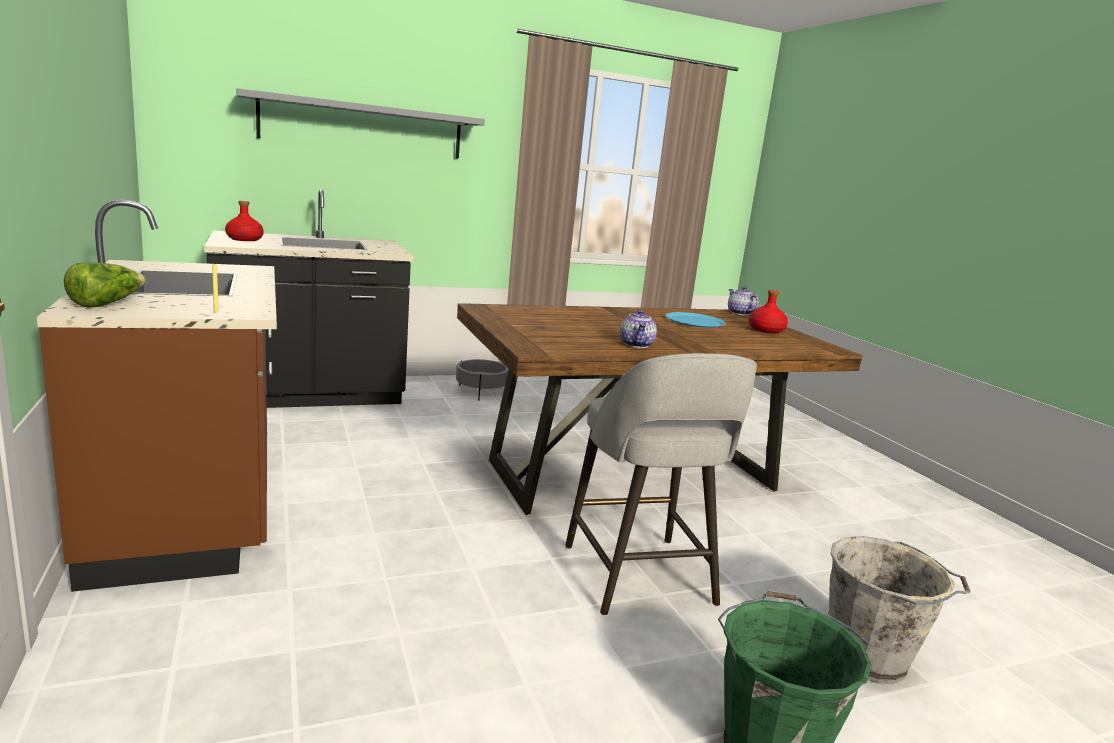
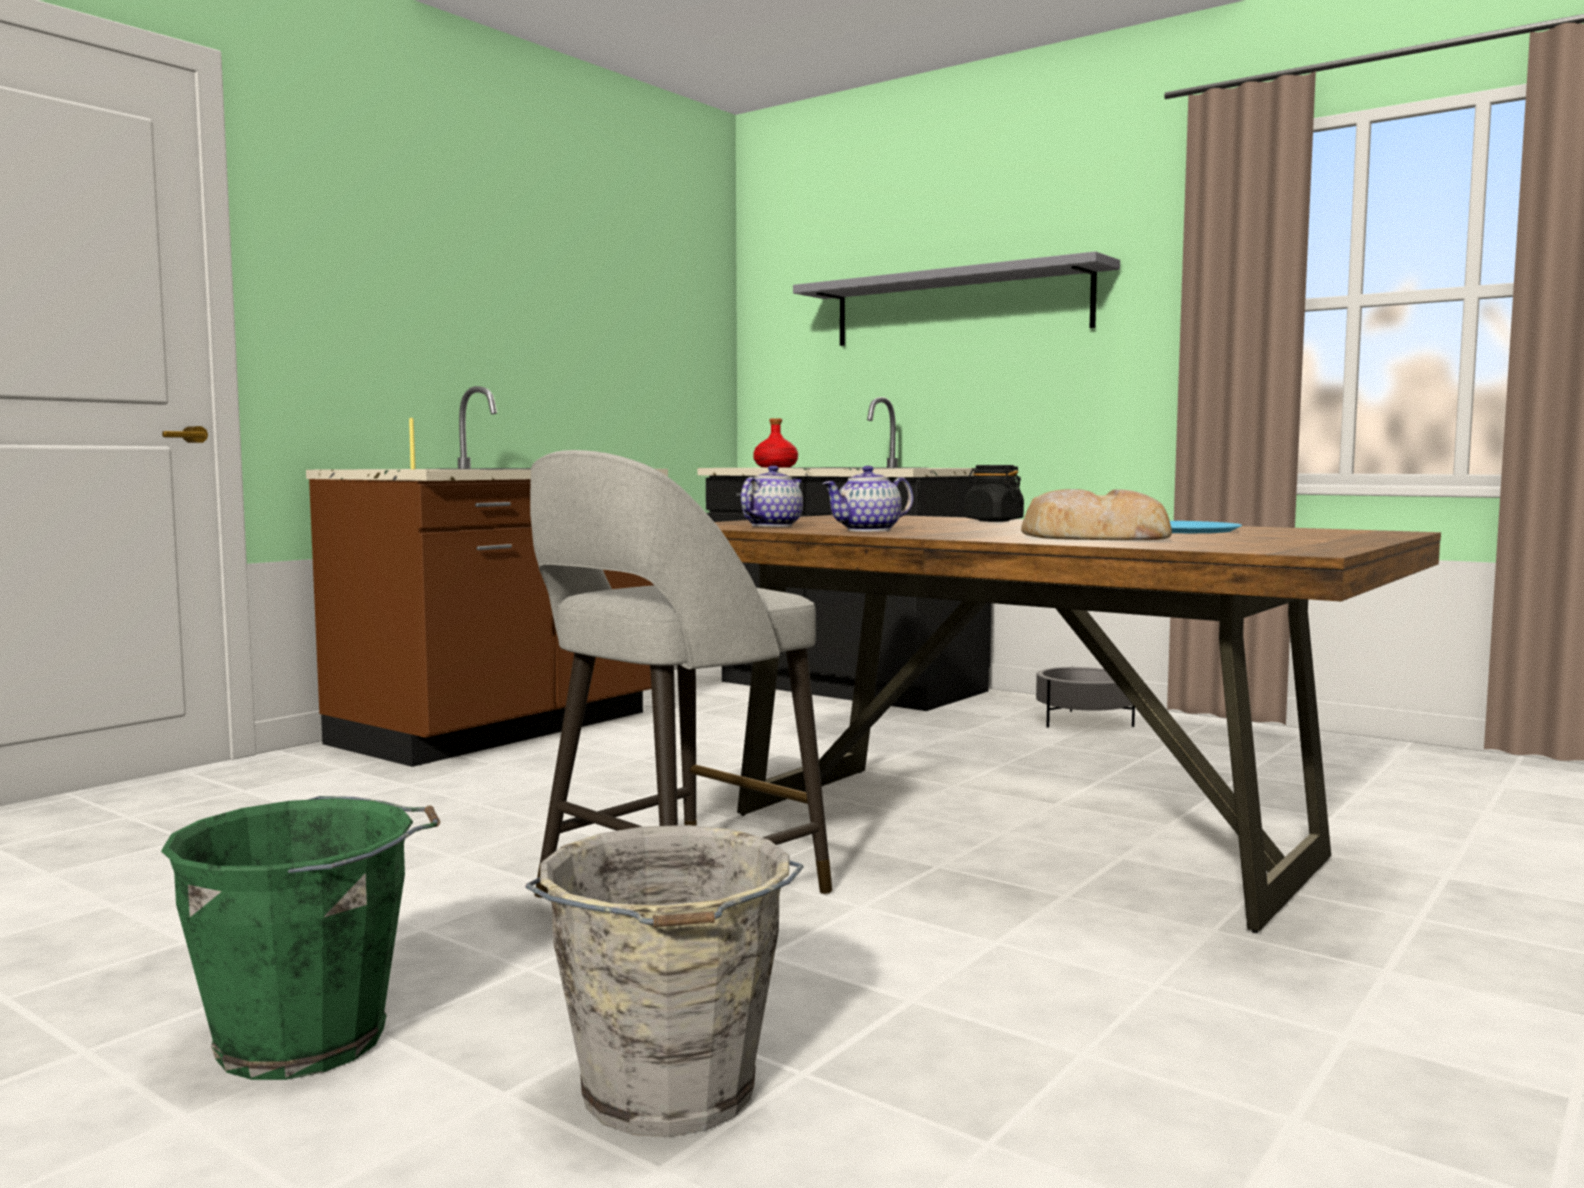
camera: 60 degrees right, 10 degrees down
(107, 303) = (380, 468): lettuce -> none
(585, 313) = (993, 521): none -> black jar
(725, 339) = (1093, 536): none -> bread
(739, 313) = (1390, 532): teapot -> teapot (771, 526)
(766, 330) = (1292, 539): red bottle -> none

